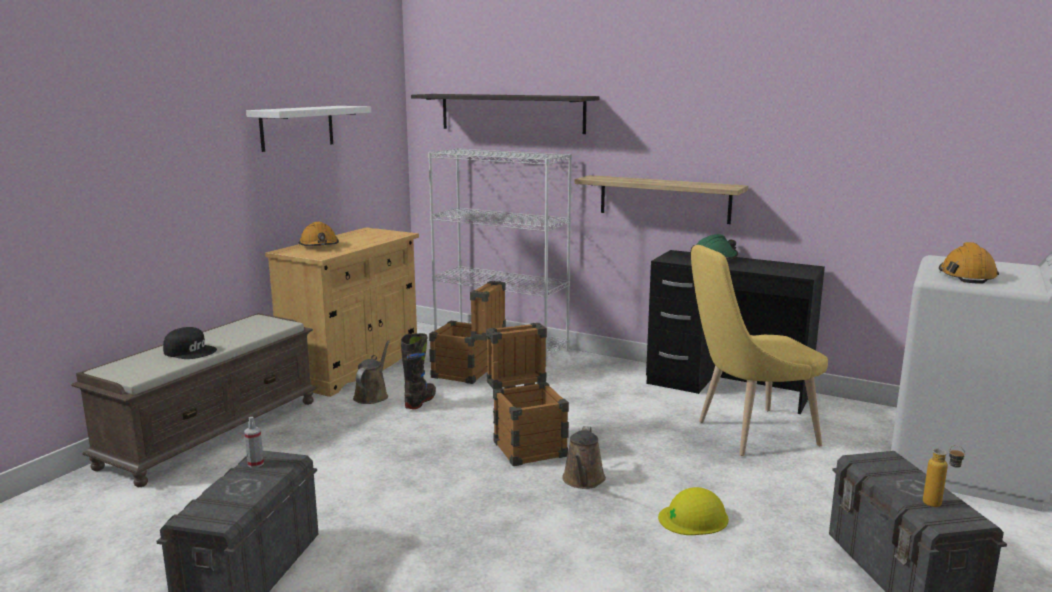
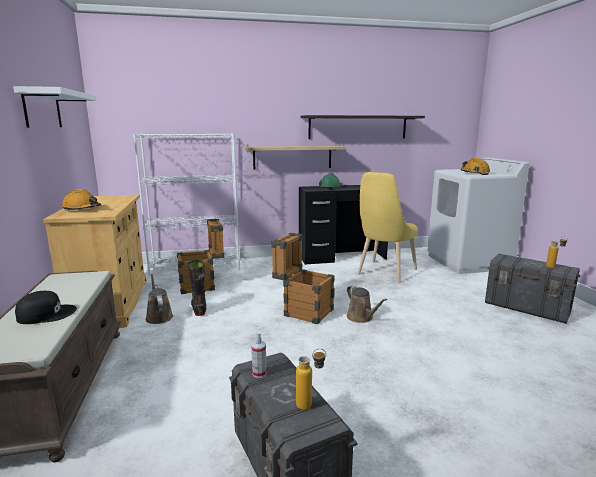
camera: 40 degrees left, 0 degrees up
(237, 503) = (310, 405): none -> bottle
(511, 113) = (183, 107): shelf -> shelf (358, 127)
(693, 518) = (432, 315): yellow hard hat -> none

